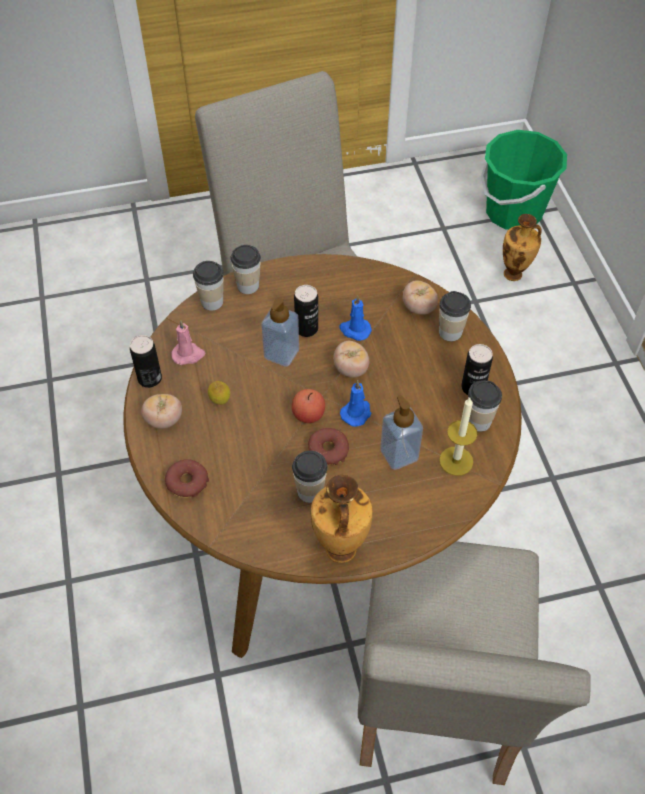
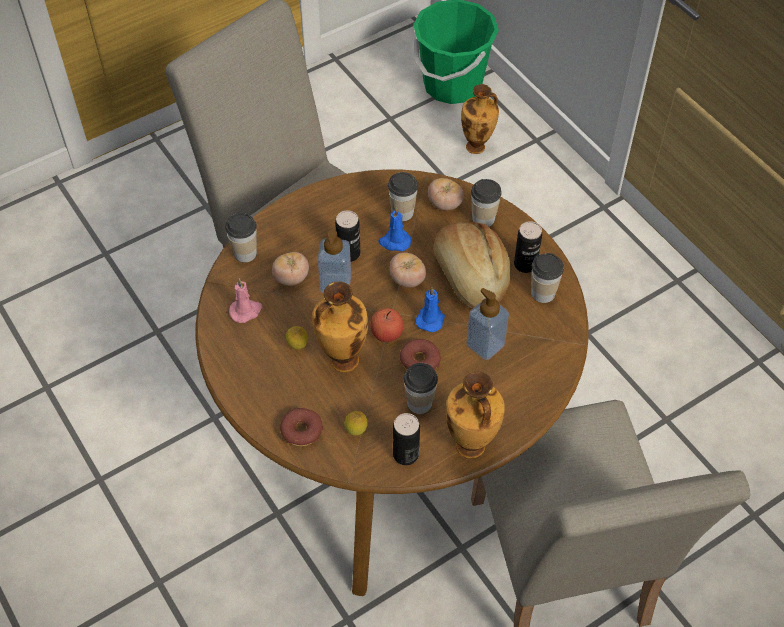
camera: 20 degrees left, 0 degrees up
(150, 378) = (219, 345): can -> can (405, 454)
(164, 420) = (251, 380): tomato -> tomato (291, 278)
(237, 499) = (356, 431): none -> lemon
(248, 285) = (273, 228): cup -> cup (402, 212)
(255, 427) = (342, 360): none -> vase
(413, 383) = (469, 276): none -> bread
(456, 461) = (538, 335): candle -> none

